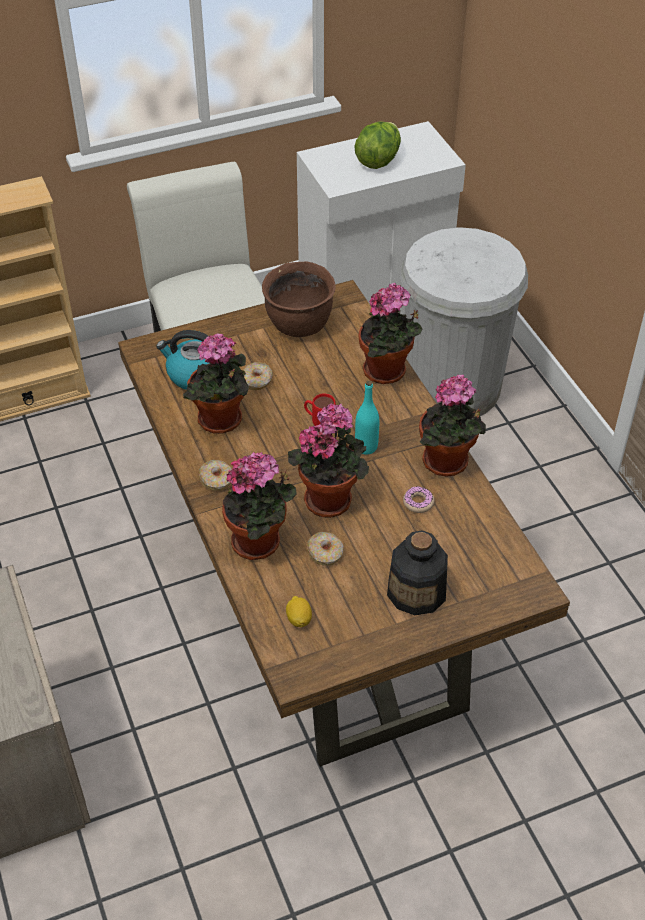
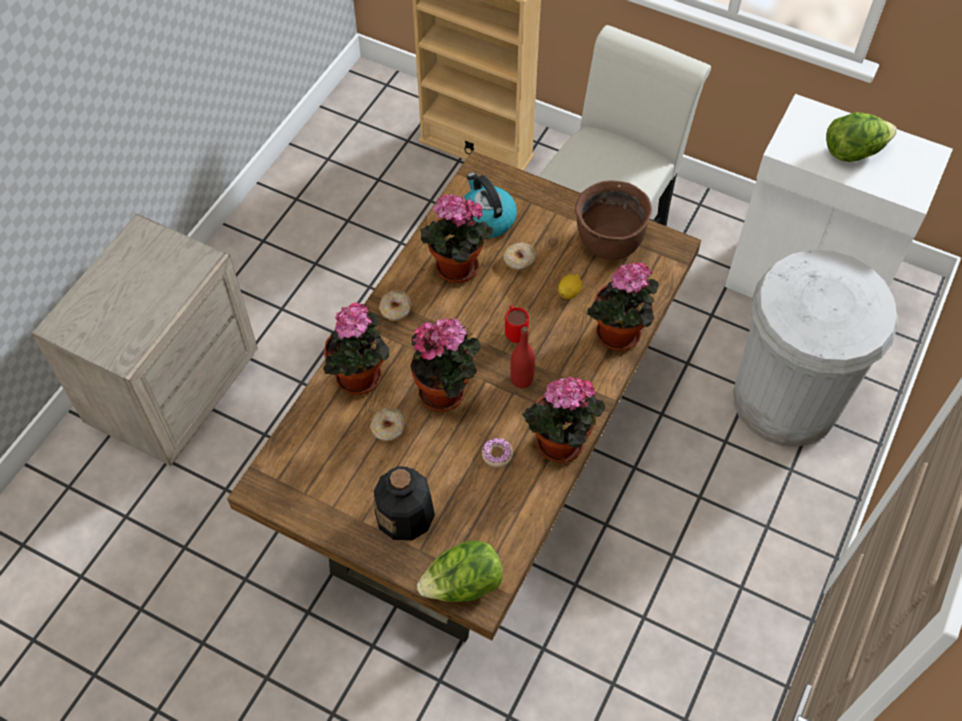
camera: 50 degrees right, 10 degrees up
(299, 619) = (311, 455): lemon -> lemon (569, 292)
(366, 447) = (521, 379): turquoise bottle -> red bottle
(513, 594) = (463, 585): none -> lettuce

